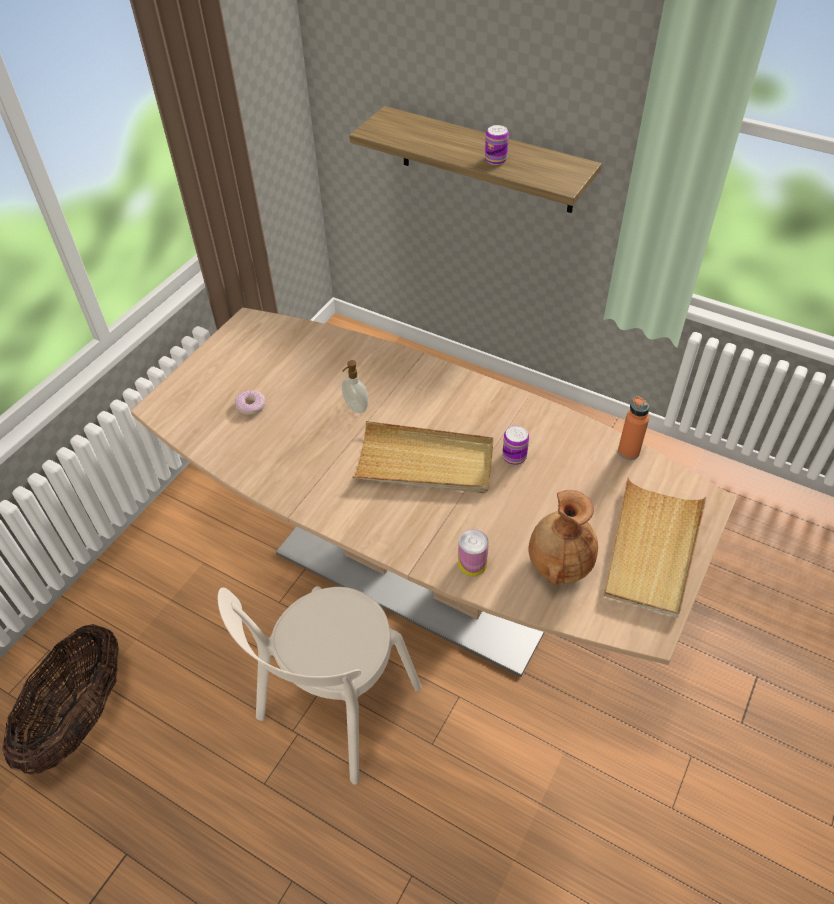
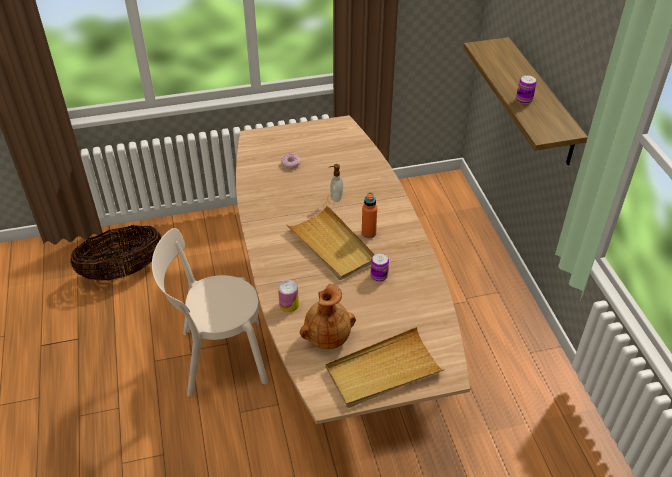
camera: 45 degrees right, 5 degrees down
(628, 452) = (443, 320): orange bottle -> orange bottle (368, 233)

